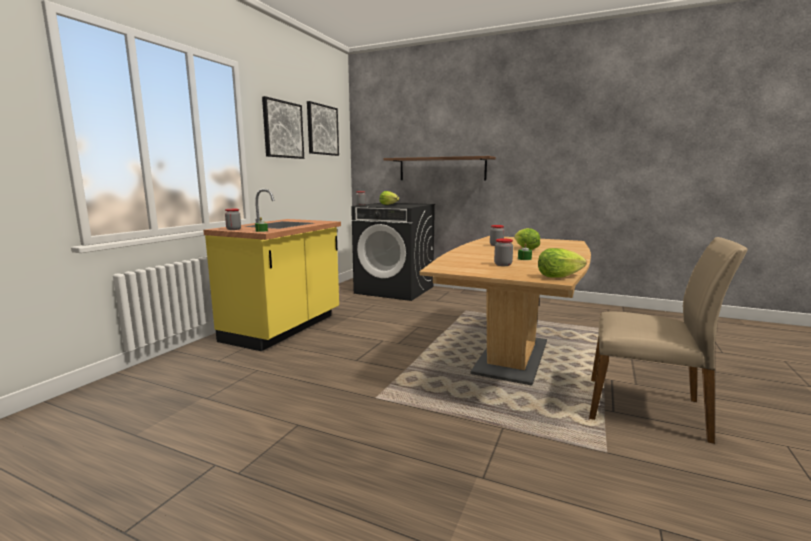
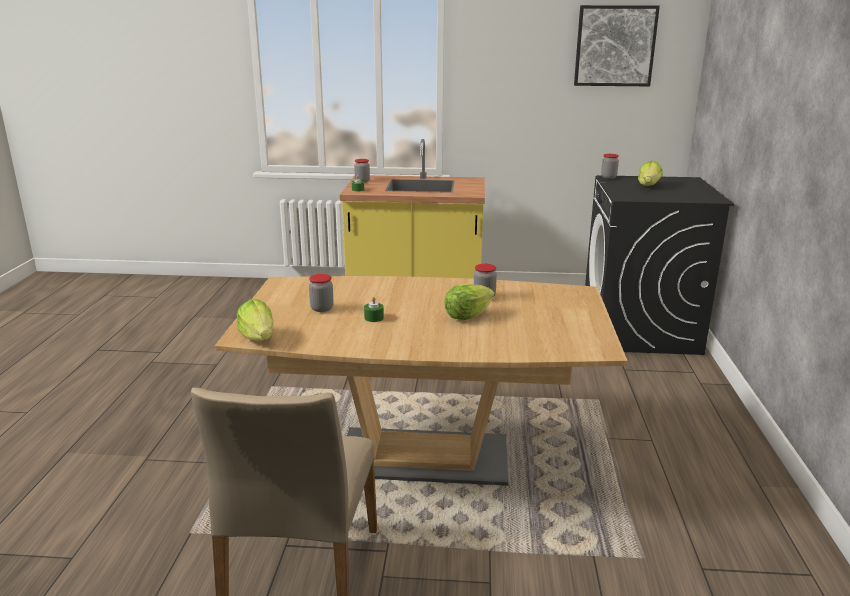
camera: 70 degrees right, 10 degrees up
(283, 129) = (519, 54): picture -> none
(442, 169) = (753, 138): shelf -> none

